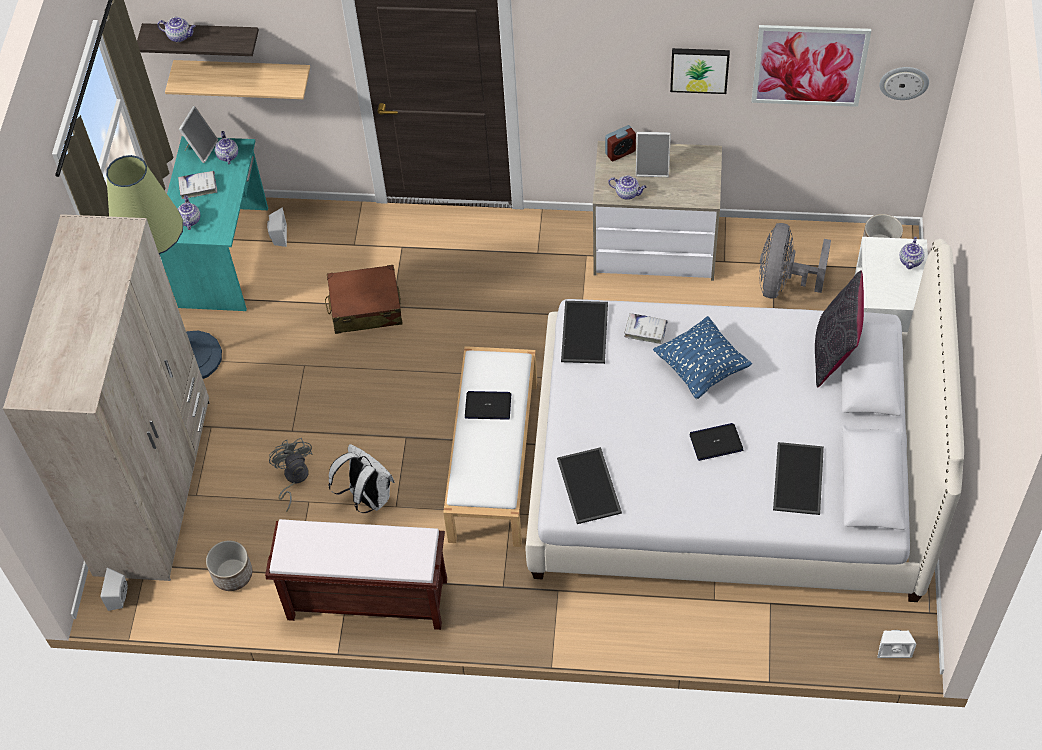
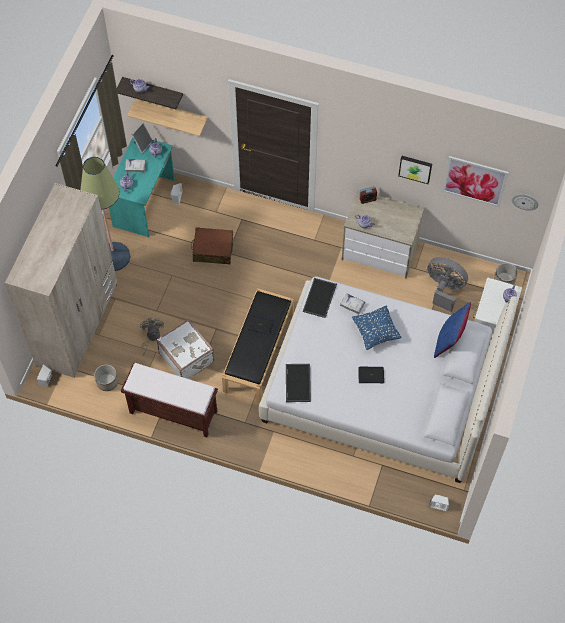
camera: 10 degrees right, 5 degrees up
(367, 497) = (187, 357): white backpack -> white suitcase
(494, 461) = (259, 353): white bench -> black bench
(652, 168) = (382, 212): picture frame -> none
(783, 282) = (444, 288): grey fan -> grey fan turned 90 degrees clockwise
(799, 479) = (408, 405): tray -> none
(834, 351) = (449, 340): black pillow -> blue pillow

